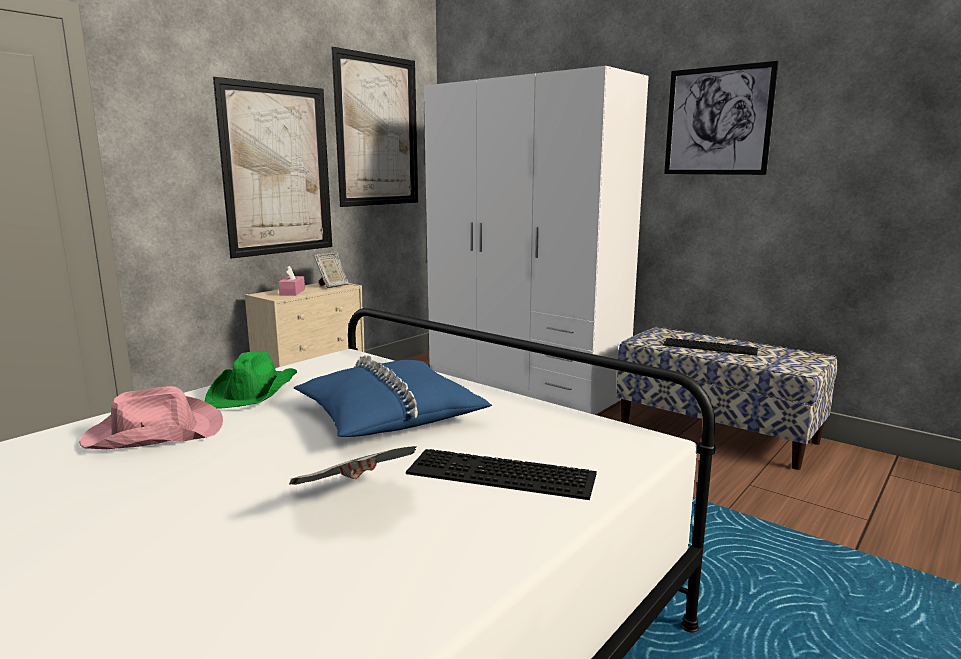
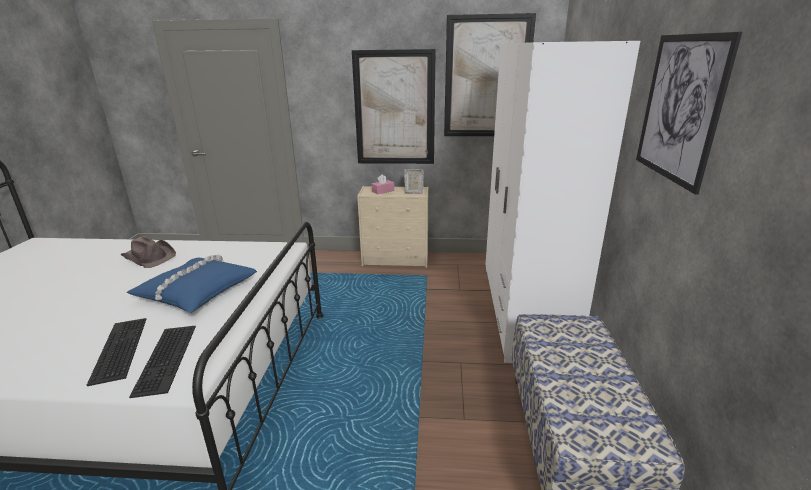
camera: 55 degrees right, 10 degrees up
(153, 433) = (150, 257): pink hat -> brown hat
(254, 391) = (214, 251): green hat -> none
(354, 499) = (83, 323): newspaper -> none
(710, 346) = (577, 362): keyboard -> keyboard (168, 358)

